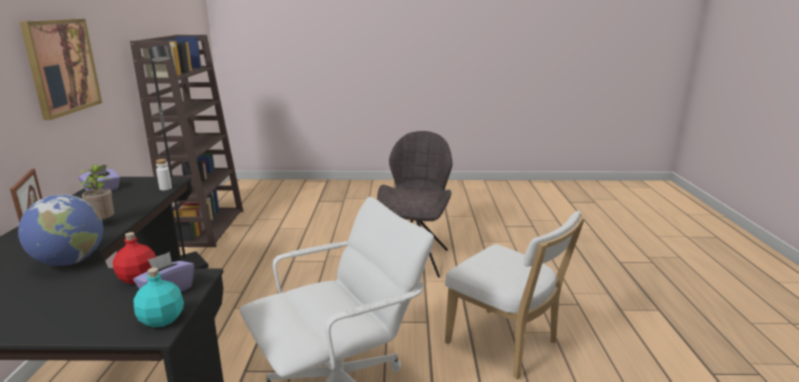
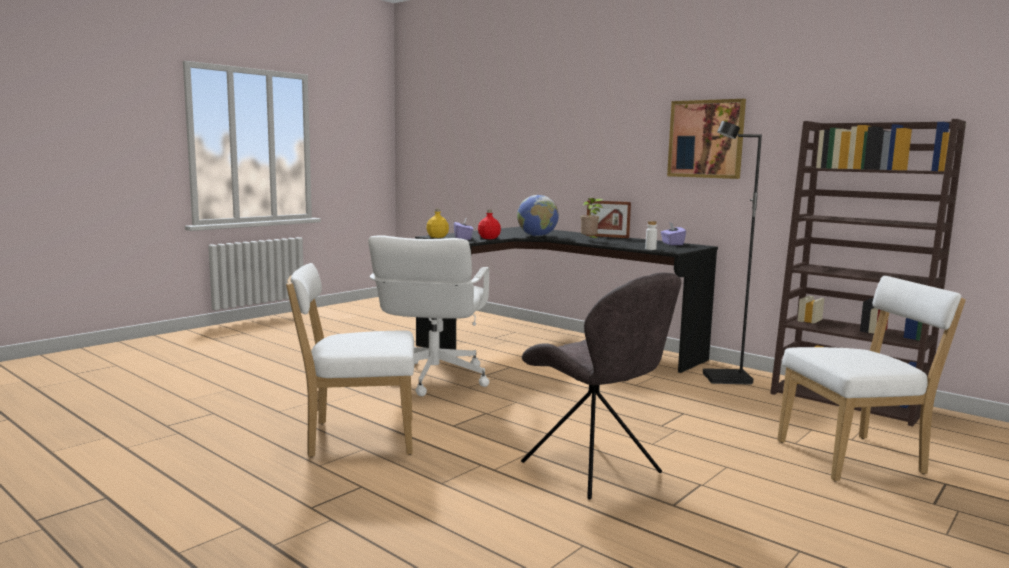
camera: 130 degrees right, 10 degrees down
(162, 320) = (437, 237): turquoise bottle -> yellow bottle
(309, 216) = (856, 457): none -> white chair

